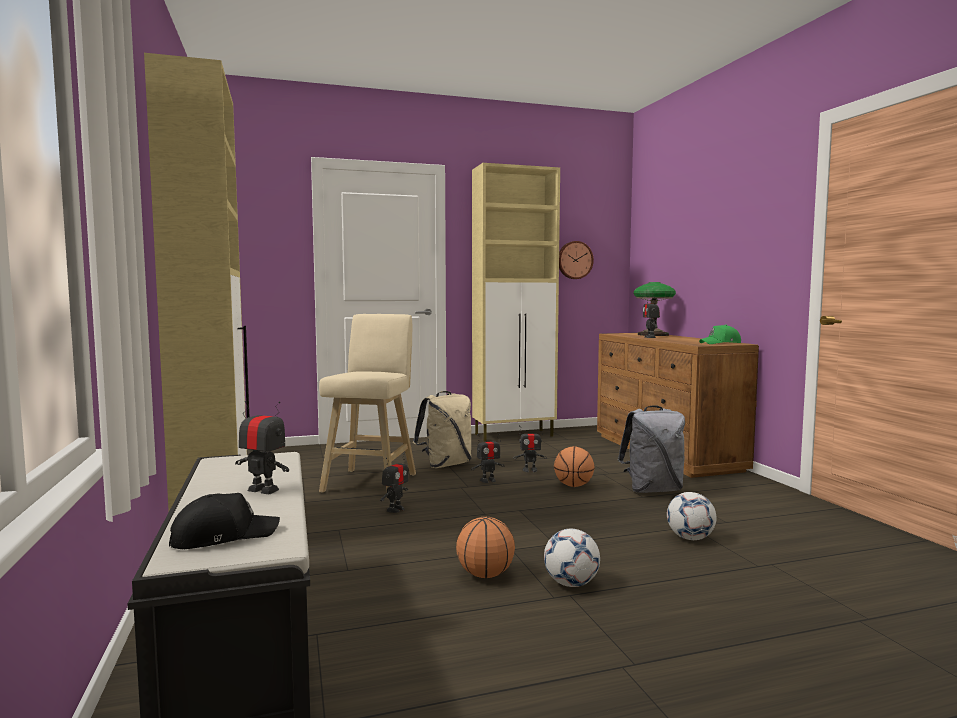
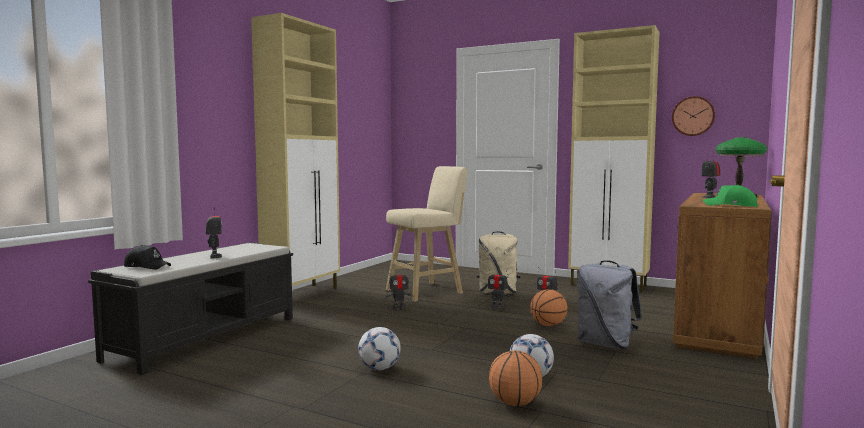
camera: 45 degrees right, 0 degrees up
(485, 575) = (352, 349): basketball -> basketball (514, 403)

